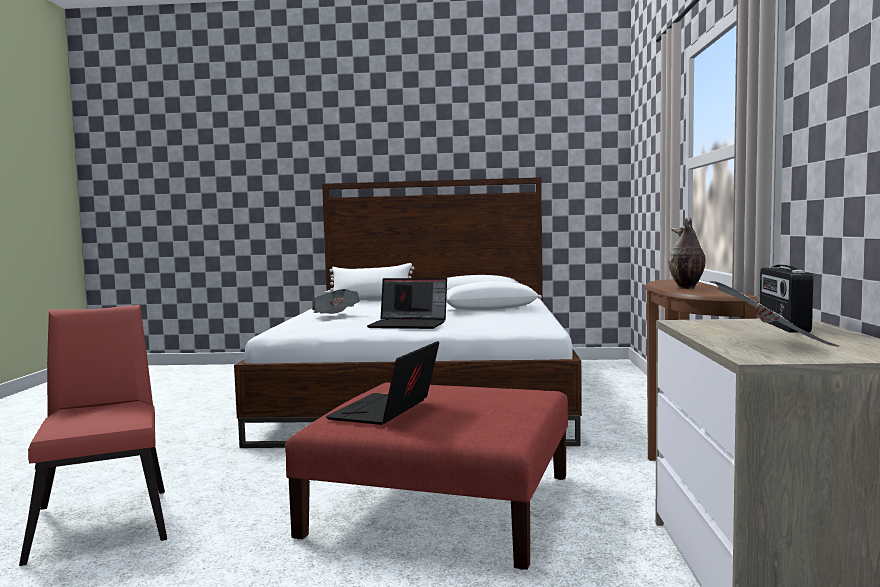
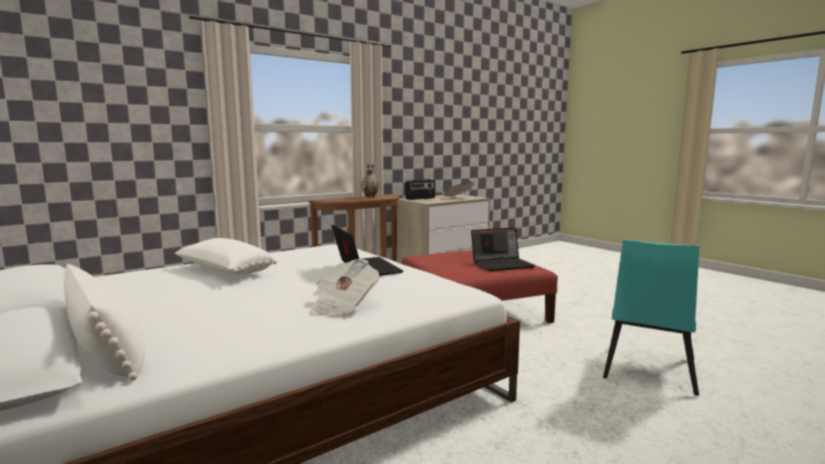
camera: 130 degrees left, 5 degrees up
(104, 519) = (647, 370): red chair -> turquoise chair

